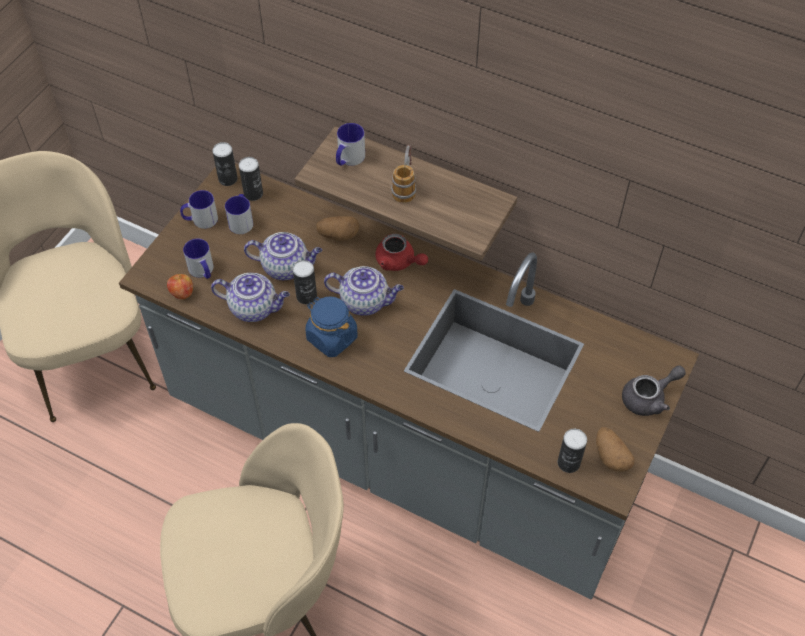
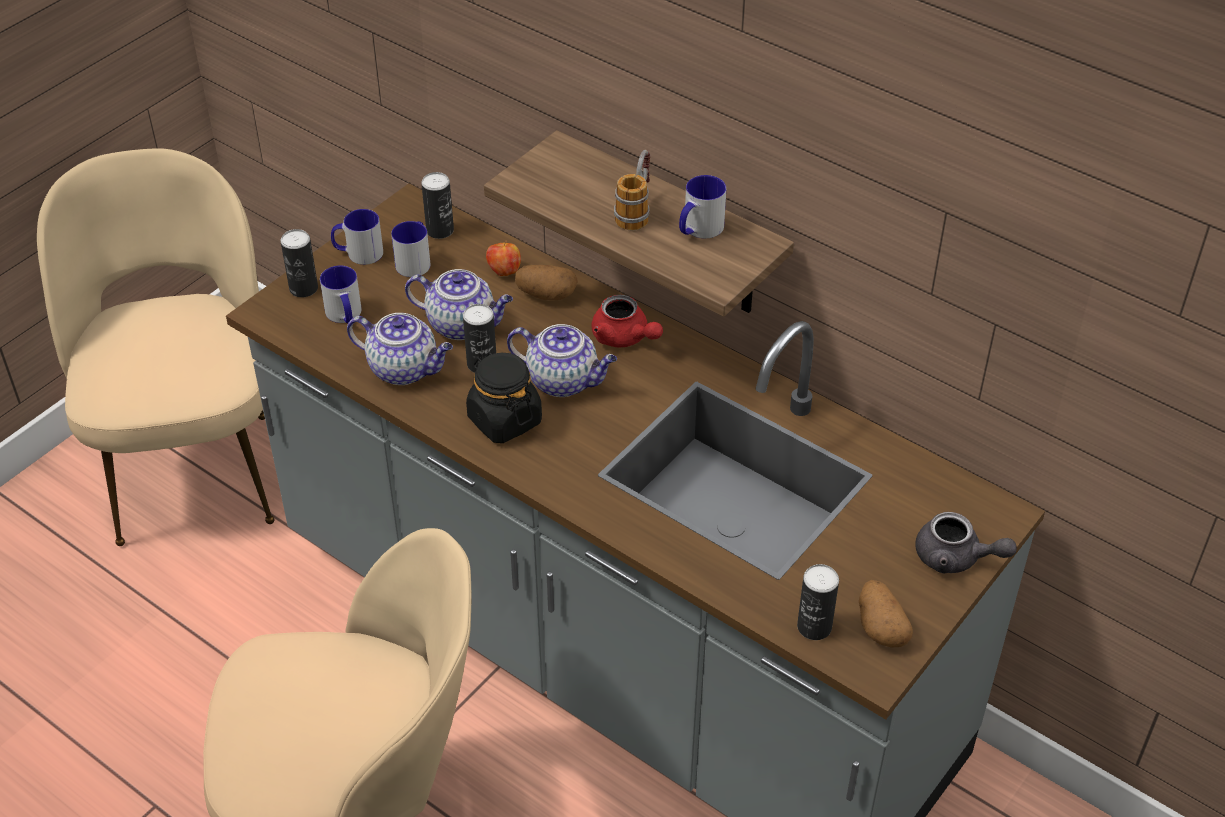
camera: 10 degrees right, 10 degrees down
(182, 293) = (309, 339): apple -> apple (504, 271)
(228, 179) = (409, 209): can -> can (303, 288)
(331, 338) = (504, 420): blue jar -> black jar
(348, 159) = (565, 170): mug -> mug (698, 230)
(649, 398) = (956, 558): grey teapot -> grey teapot turned 45 degrees clockwise

